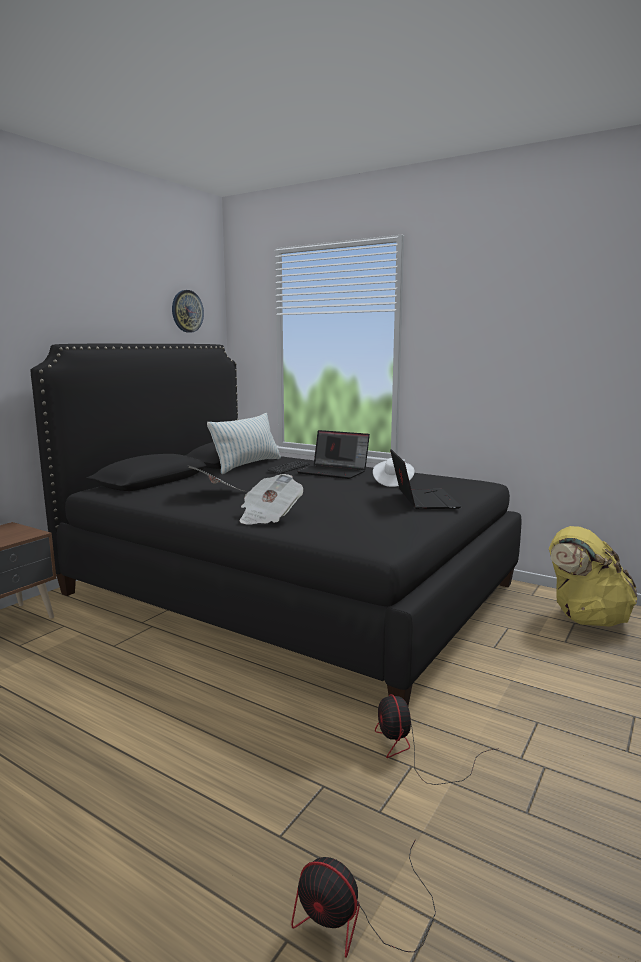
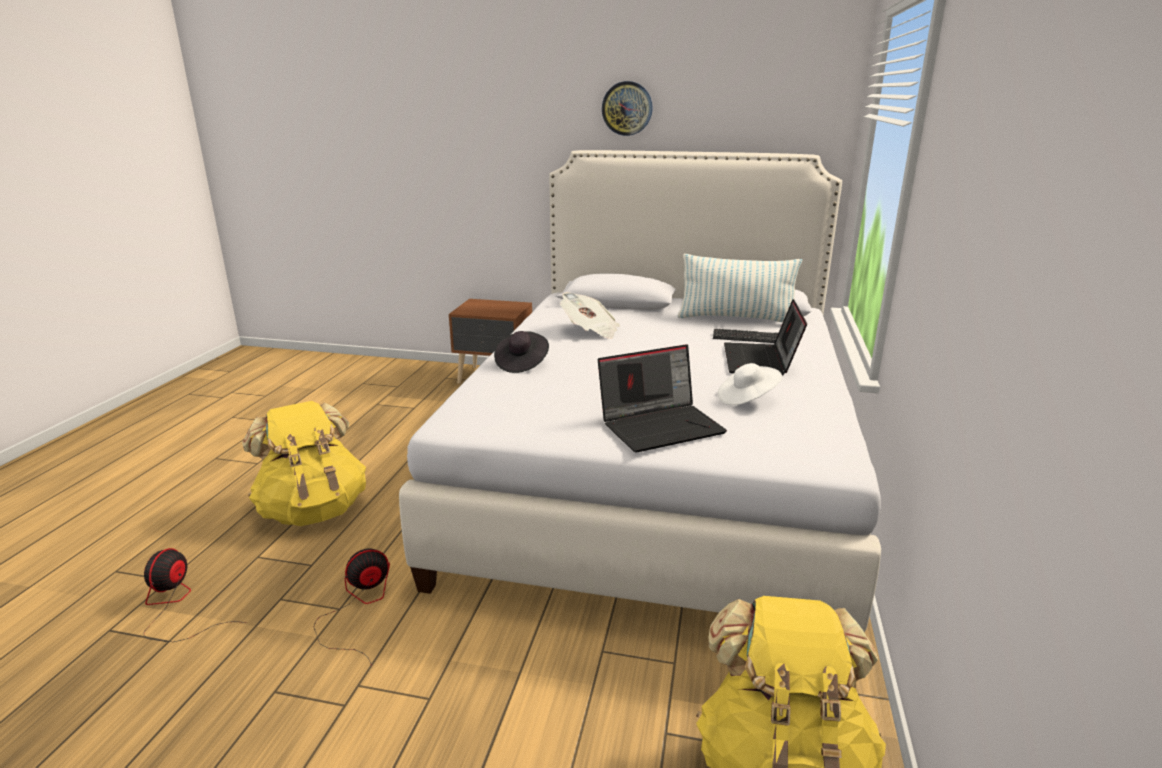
camera: 70 degrees right, 10 degrees up
(187, 311) = (779, 108): wall clock -> wall clock (627, 108)
(199, 783) = (313, 510): none -> yellow backpack
(269, 517) = (521, 363): newspaper -> black hat
(288, 589) = (656, 470): black bed -> white bed

